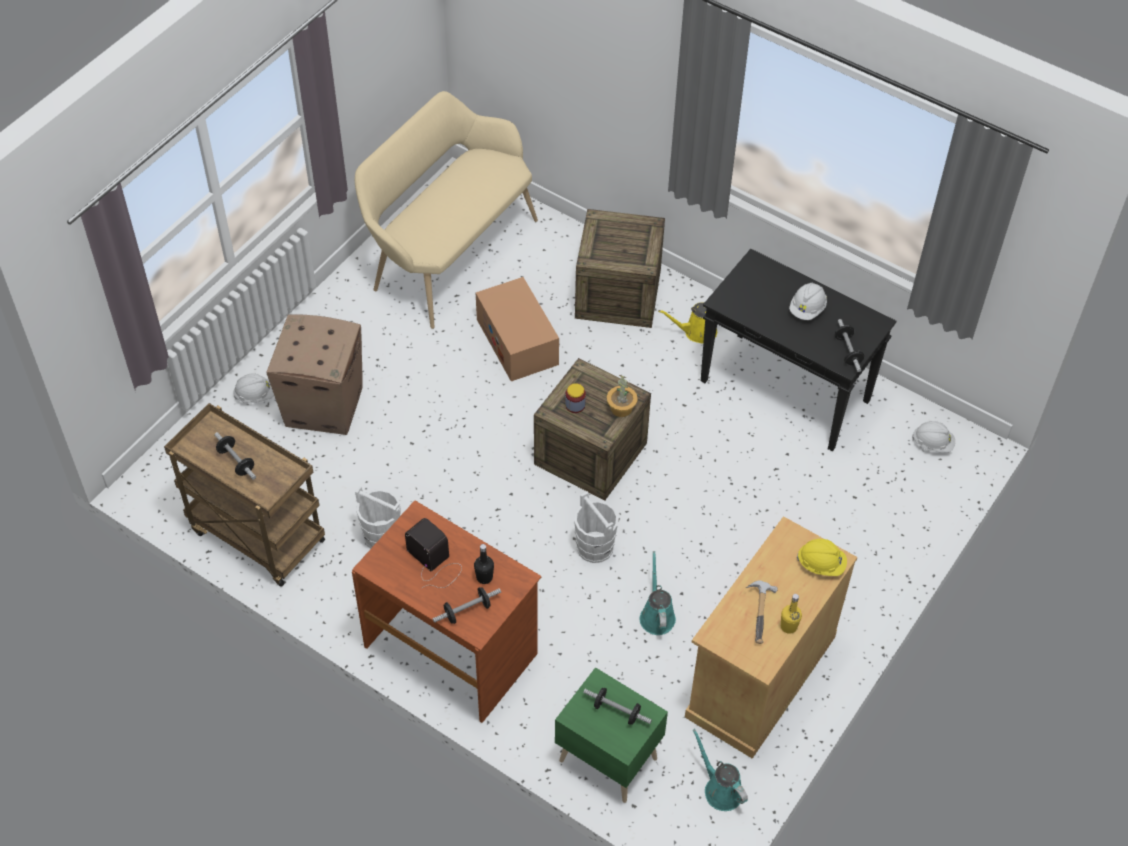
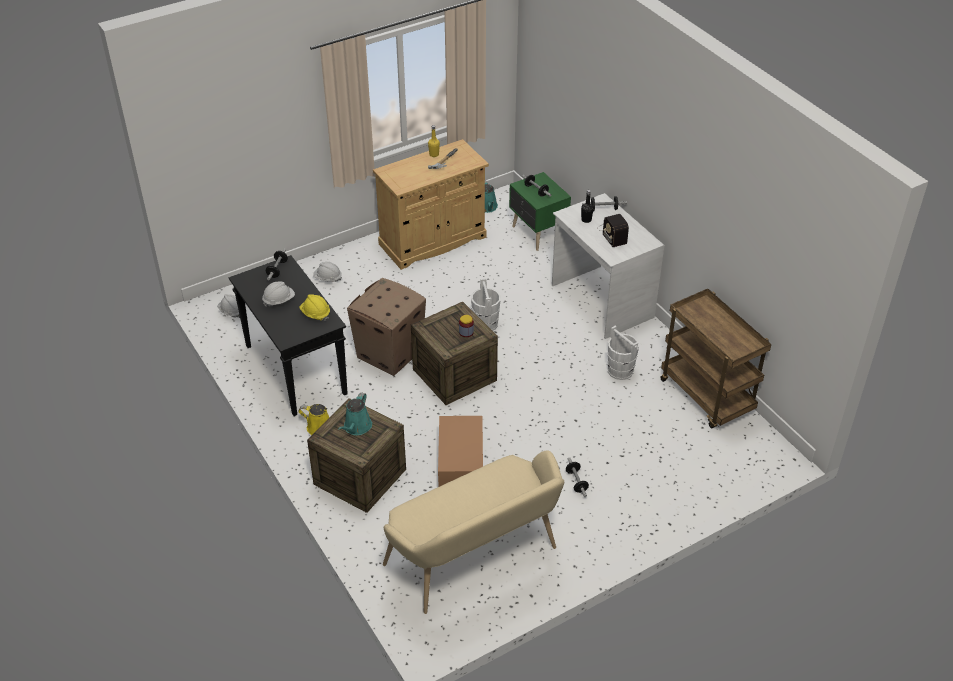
camera: 155 degrees left, 10 degrees down
(236, 461) = (721, 329): dumbbell -> dumbbell (576, 482)
(255, 395) = (682, 492): white hard hat -> white hard hat (327, 278)
(324, 405) = (630, 467): cardboard box -> cardboard box (389, 354)
(452, 649) = (601, 301): brown desk -> white desk
(621, 408) = (437, 321): potted plant -> none
(656, 615) = (470, 281): turquoise watering can -> turquoise watering can (356, 427)
(821, 564) = (395, 171): yellow hard hat -> yellow hard hat (315, 314)

